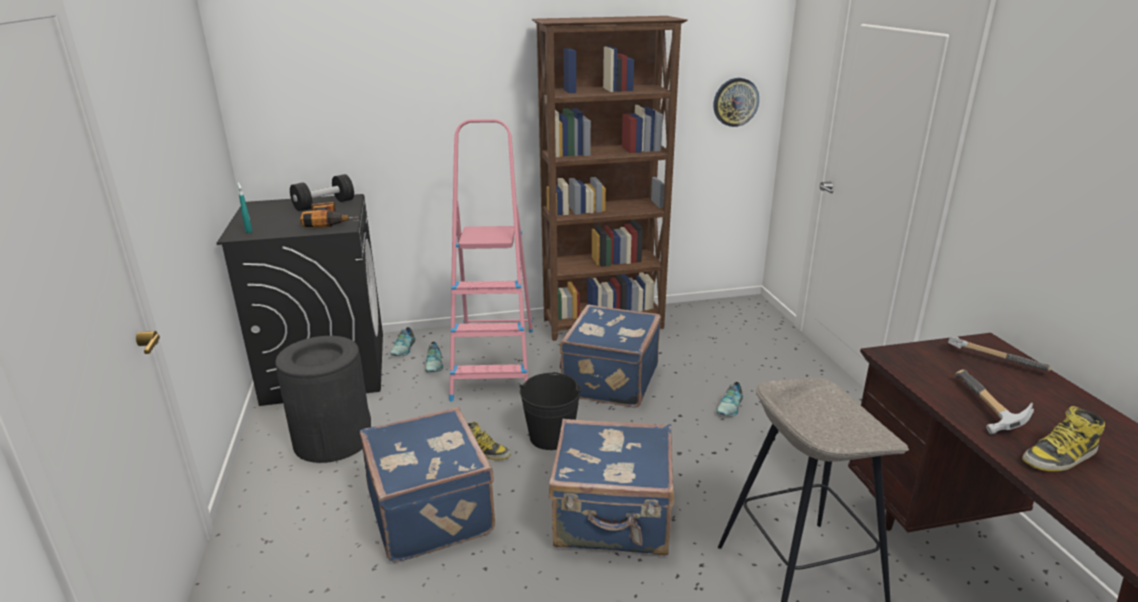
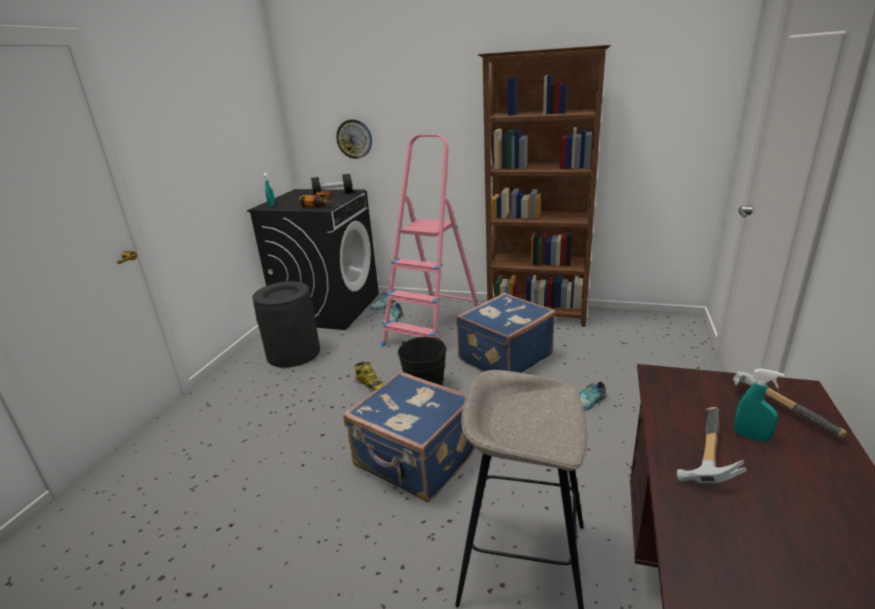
camera: 30 degrees right, 0 degrees up
(432, 511) = (306, 416): blue suitcase -> none
(735, 102) = (682, 127): wall clock -> wall clock (354, 139)
(996, 387) = (751, 437): none -> turquoise spray bottle
(1059, 457) = (741, 533): boot -> none

